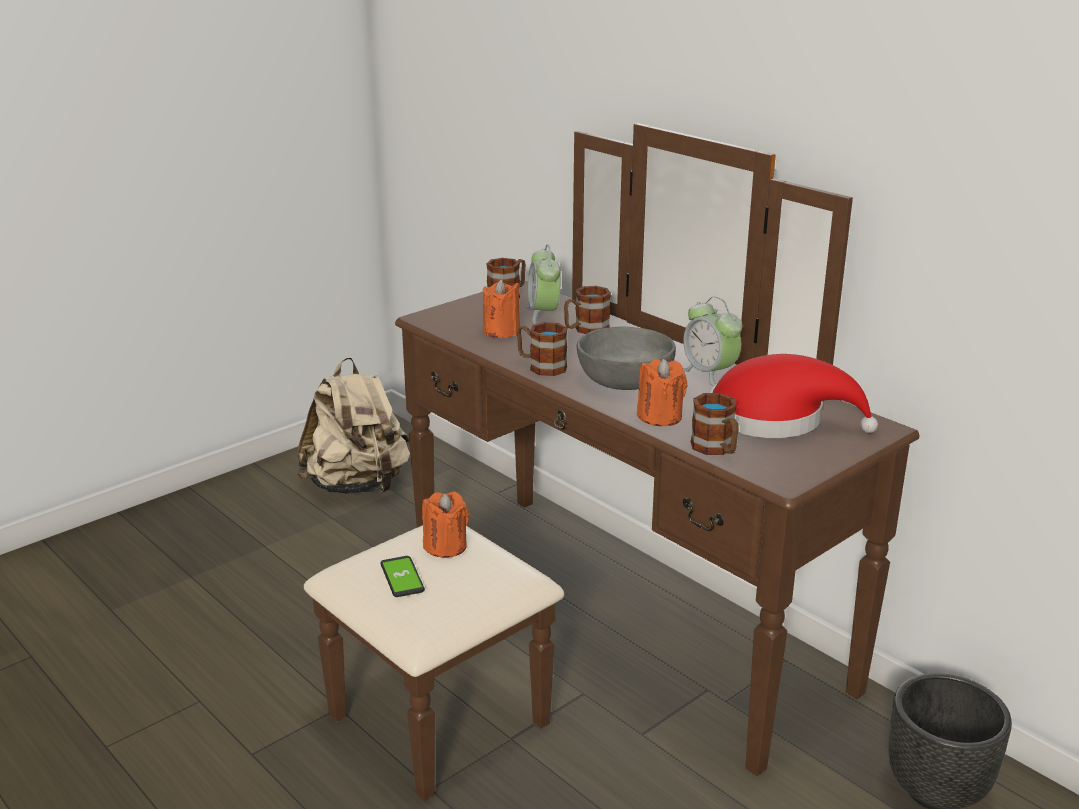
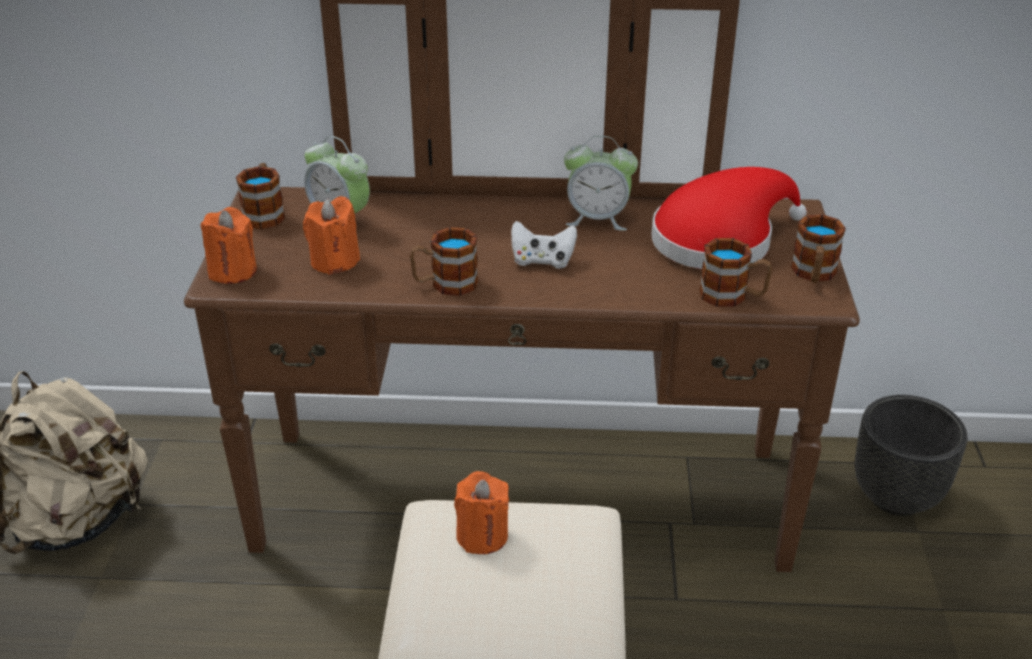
camera: 45 degrees left, 10 degrees up
(402, 577) = (496, 598): phone -> none
(585, 330) = (412, 220): mug -> mug (813, 275)
(624, 379) = (542, 261): grey bowl -> white game controller
(660, 417) = (637, 286): orange candle -> orange candle (232, 271)

